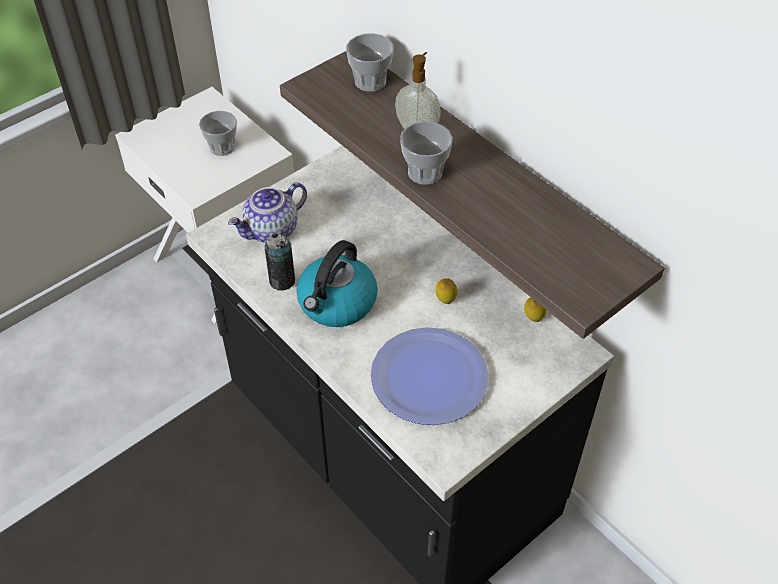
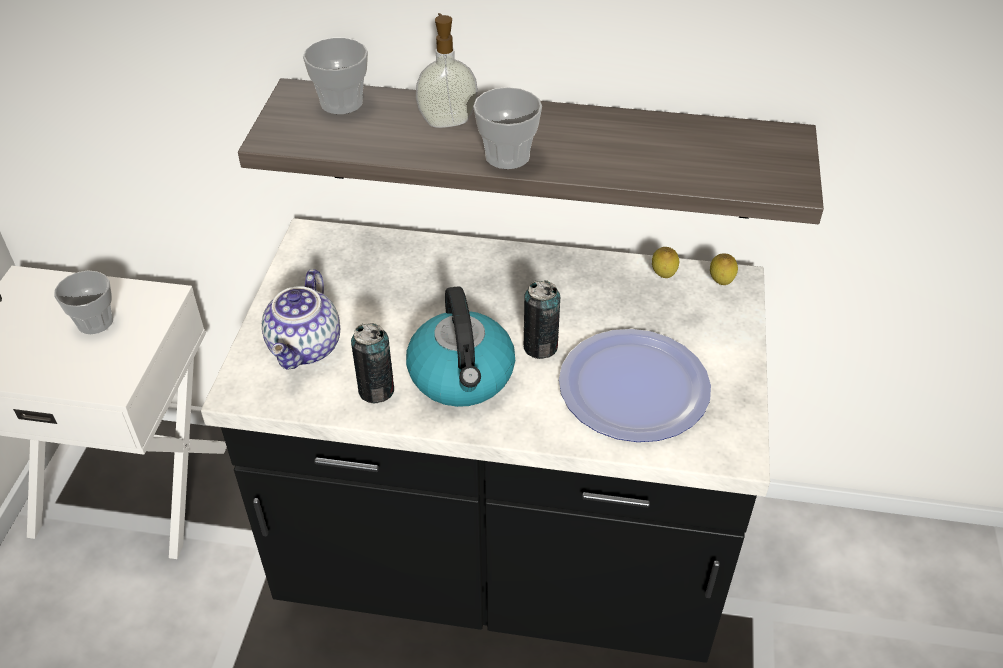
camera: 40 degrees left, 5 degrees down
(401, 315) = (540, 347): none -> can
(445, 301) = (567, 308): lemon -> lemon (720, 283)

